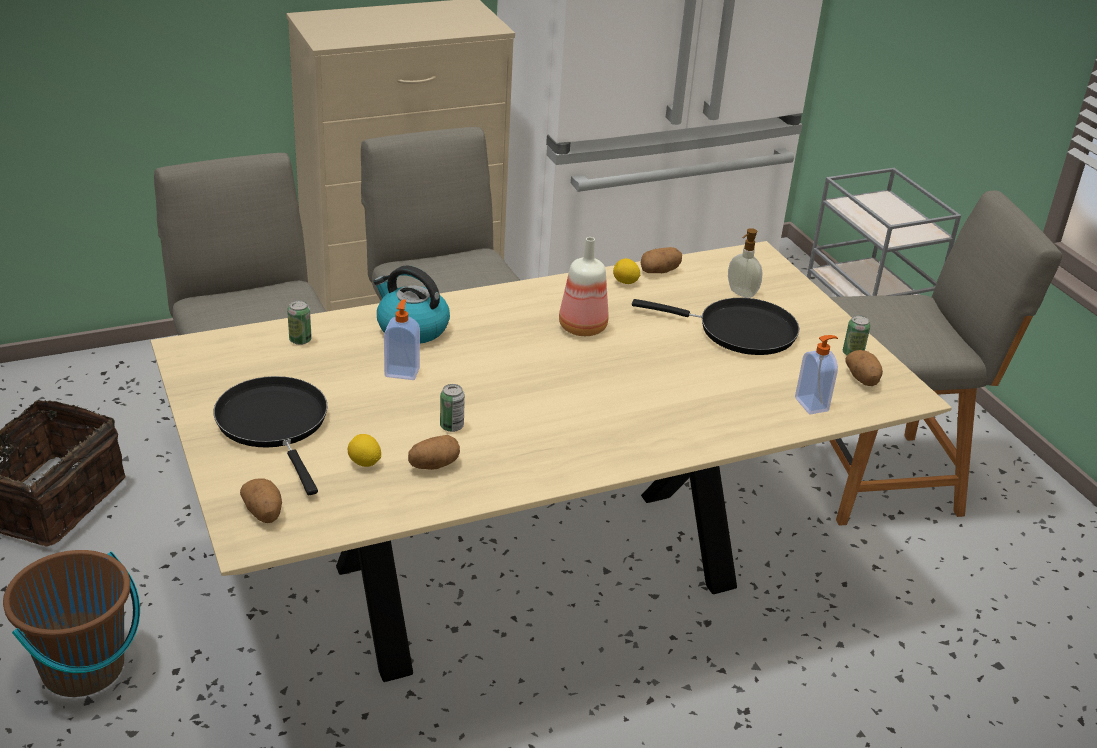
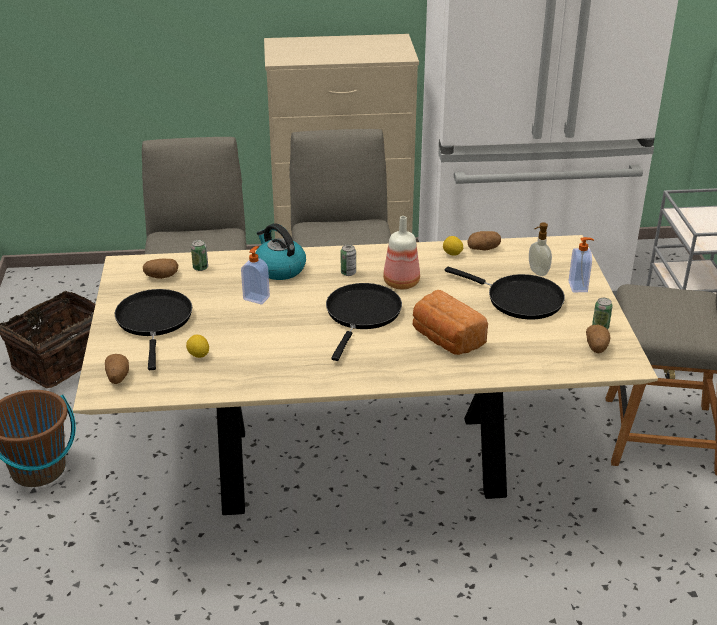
camera: 20 degrees right, 0 degrees up
(434, 465) = (243, 363): potato -> potato (161, 276)
(451, 426) = (270, 339): can -> can (348, 273)
(555, 376) = (362, 315): none -> black frying pan
(679, 394) = (445, 339): none -> bread
(812, 404) = (544, 360): soap dispenser -> soap dispenser (578, 286)

